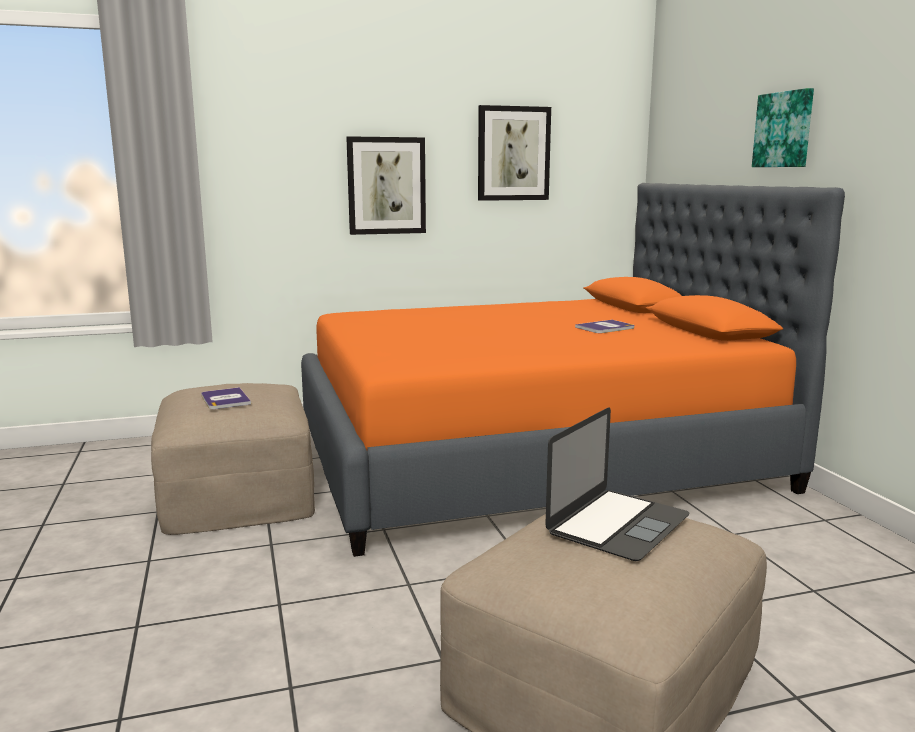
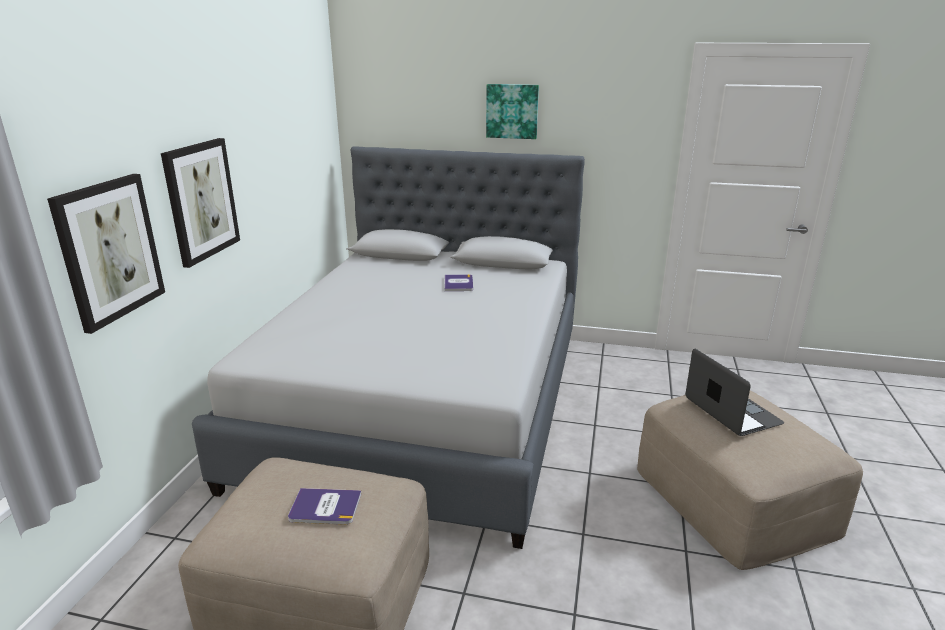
camera: 60 degrees left, 10 degrees up
(513, 153) = (275, 138): picture -> picture (109, 250)
(531, 458) = (425, 404): orange bed -> grey bed

